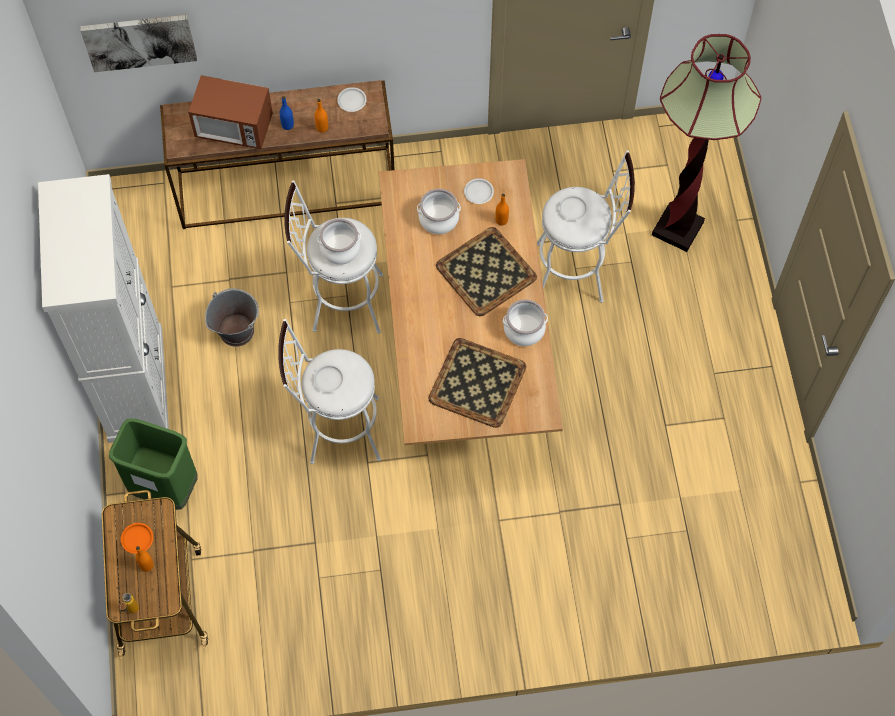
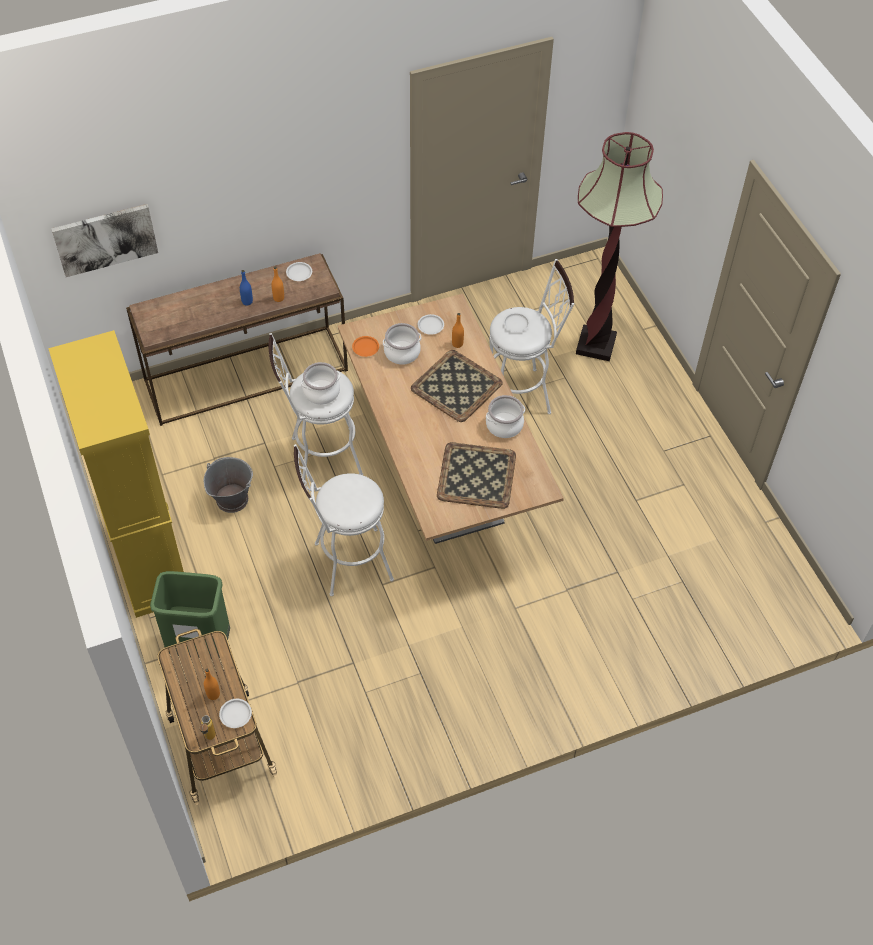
camera: 15 degrees left, 10 degrees down
(135, 383) = (149, 561): white cabinet -> yellow cabinet
(137, 539) = (197, 673): orange plate -> orange plate (365, 348)
(234, 128) = (199, 312): microwave -> none
(329, 380) = (342, 499): white plate -> white plate (236, 714)

